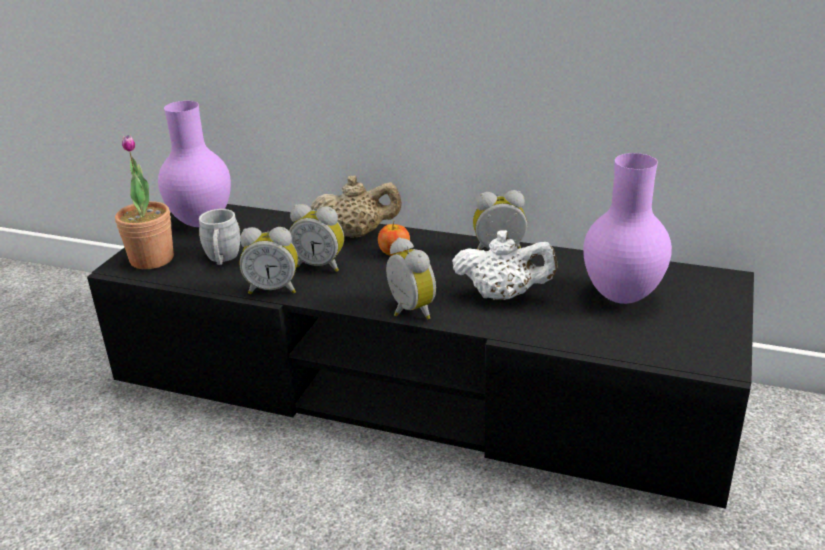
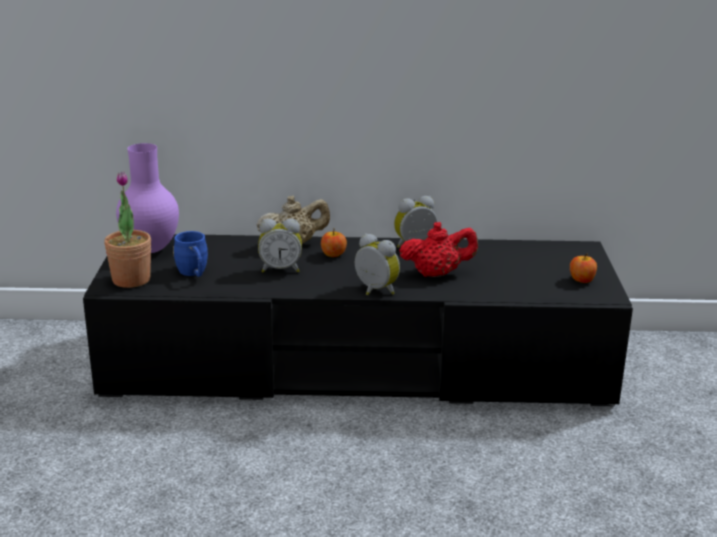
camera: 20 degrees left, 5 degrees down
(222, 259) = (194, 273): grey mug -> blue mug
(273, 289) = (256, 289): alarm clock -> none
(503, 295) = (437, 274): white teapot -> red teapot
(623, 298) = (522, 266): purple vase -> none
(695, 331) = (581, 280): none -> apple

